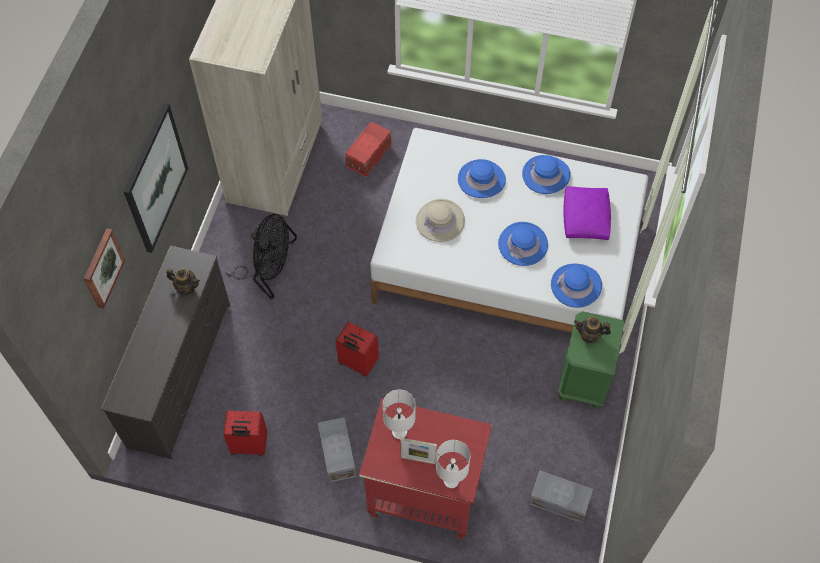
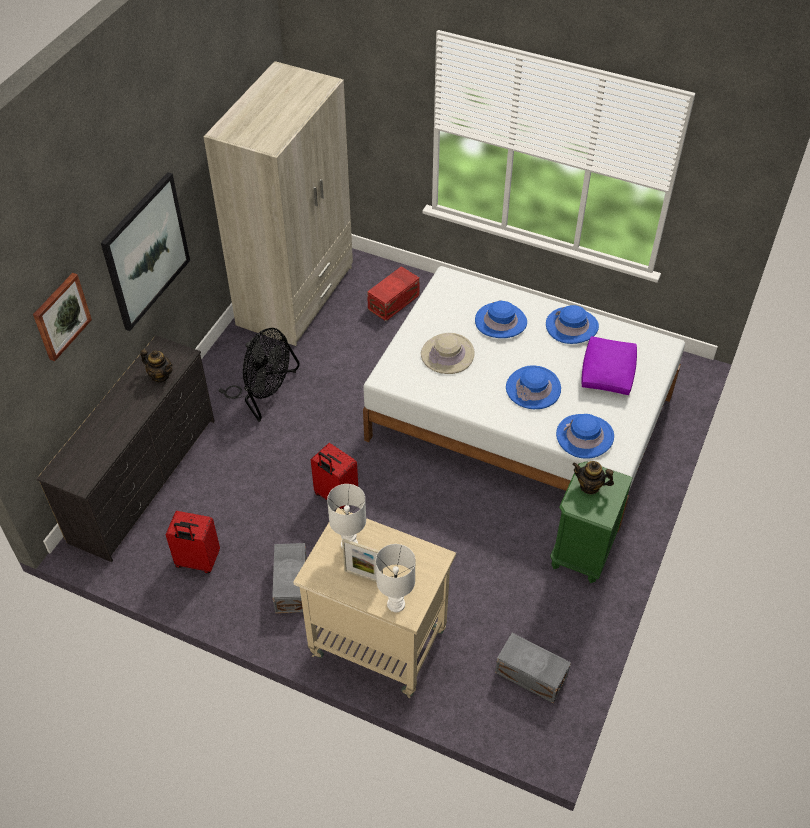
camera: 10 degrees right, 10 degrees down
(423, 494) = (377, 642): red cart -> beige cart

